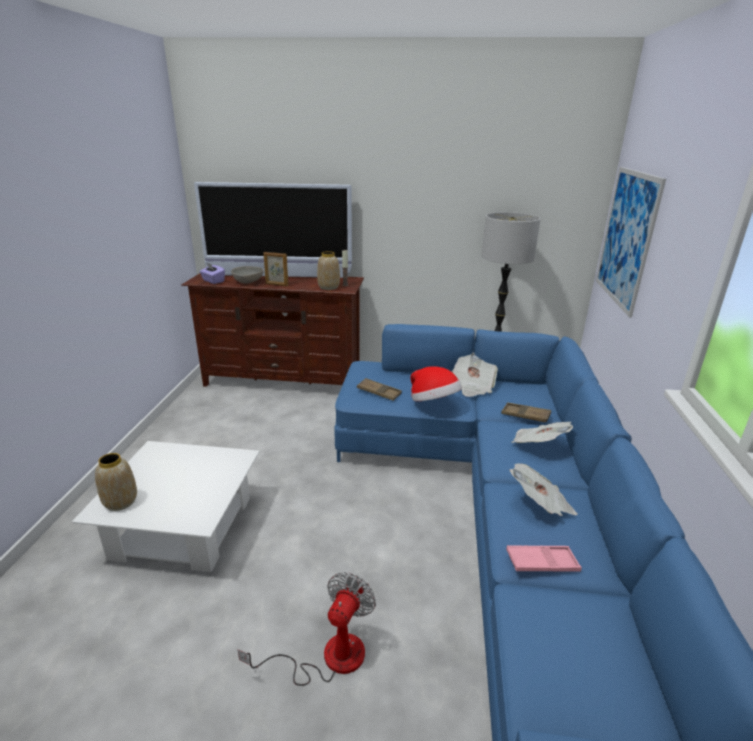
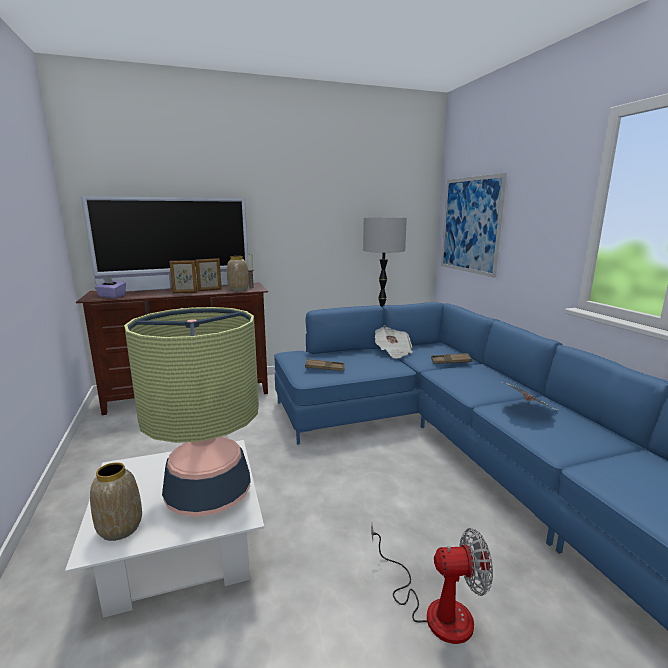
camera: 25 degrees left, 10 degrees down
(193, 495) = (208, 495): none -> table lamp
(248, 282) = (152, 294): grey bowl -> none
(302, 284) = (210, 290): none -> picture frame
(328, 657) = (435, 608): fan -> fan turned 90 degrees clockwise
(433, 402) = (376, 366): hat -> none
(538, 445) = (480, 376): newspaper -> none
(542, 562) = (575, 444): pink tray -> none

